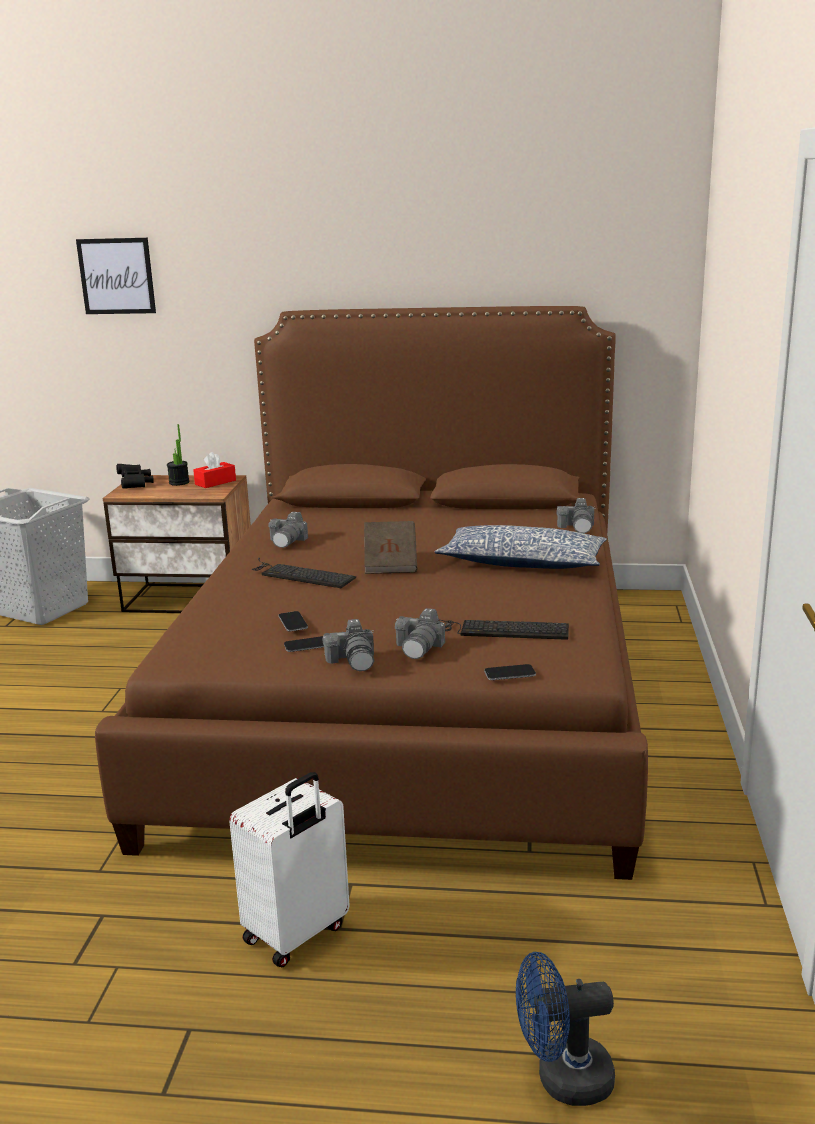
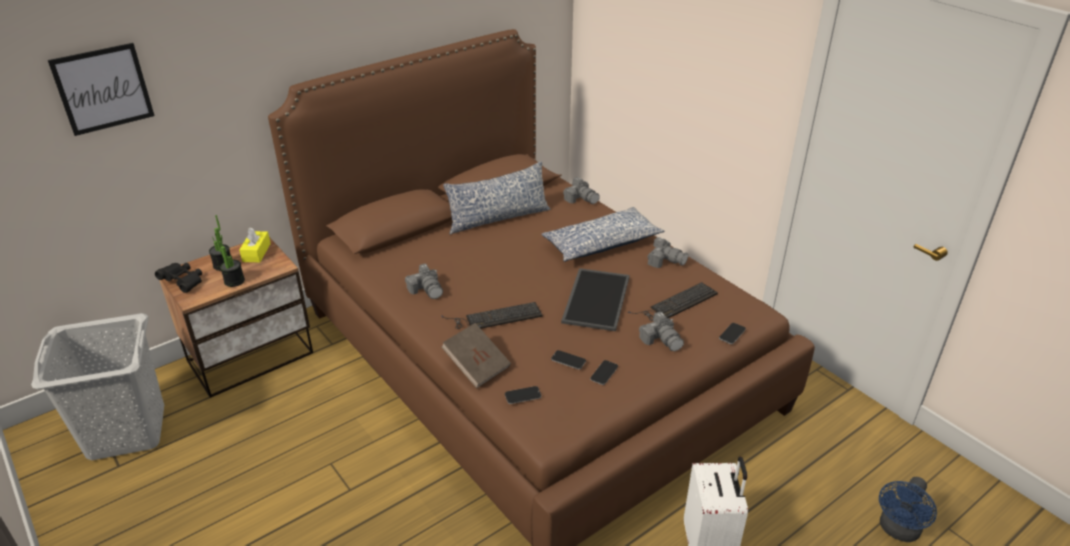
camera: 45 degrees left, 15 degrees up
(166, 493) = (234, 281): none -> potted plant
(204, 628) = (523, 395): none -> phone
(215, 482) = (256, 252): red tissue box -> yellow tissue box
(354, 660) = (647, 369): camera -> camera (665, 260)
(391, 563) = (531, 279): brown book -> brown book (477, 366)
(420, 595) = (595, 298): none -> tray
(457, 517) = (498, 218): none -> pillow

